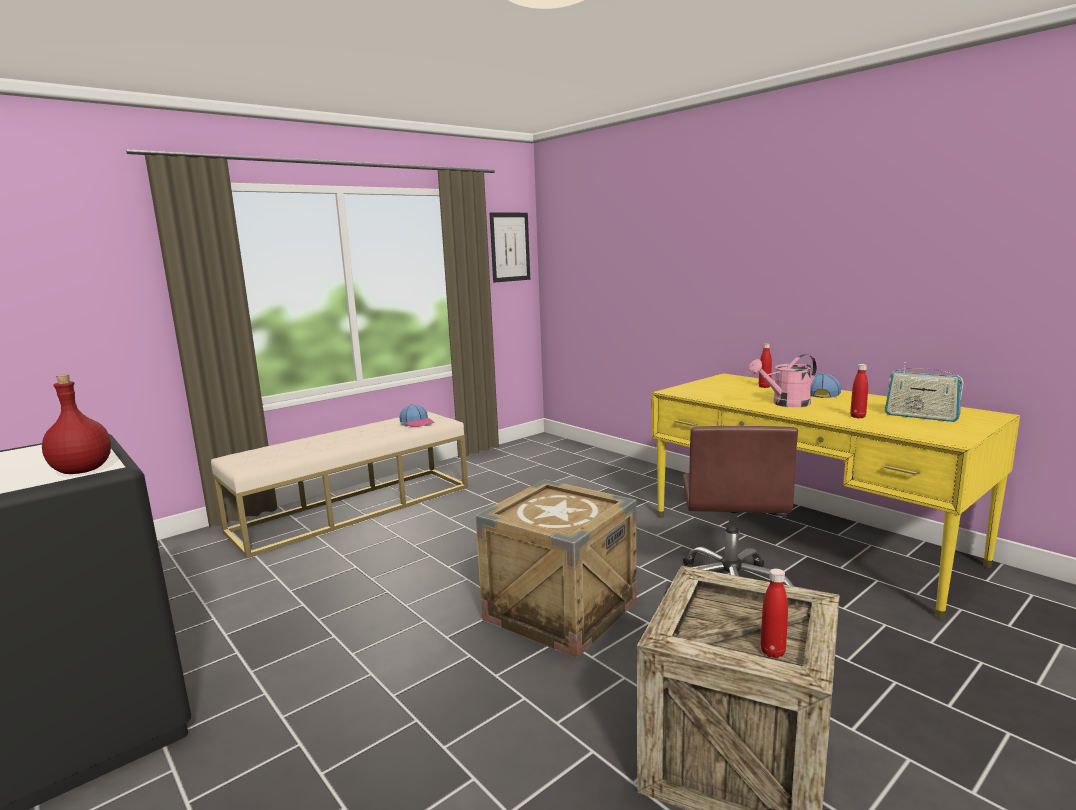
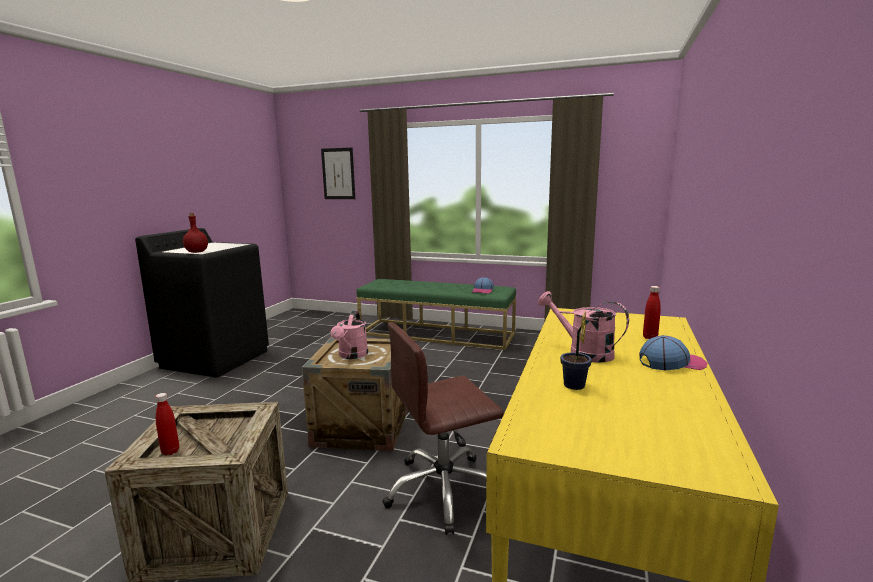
camera: 60 degrees right, 0 degrees up
(354, 508) = (436, 334): beige bench -> green bench
(510, 247) = (634, 162): picture -> picture (338, 174)
(560, 513) = (351, 355): none -> pink watering can
(857, 417) = (574, 387): red bottle -> potted plant
(921, 416) = (629, 421): radio -> none

